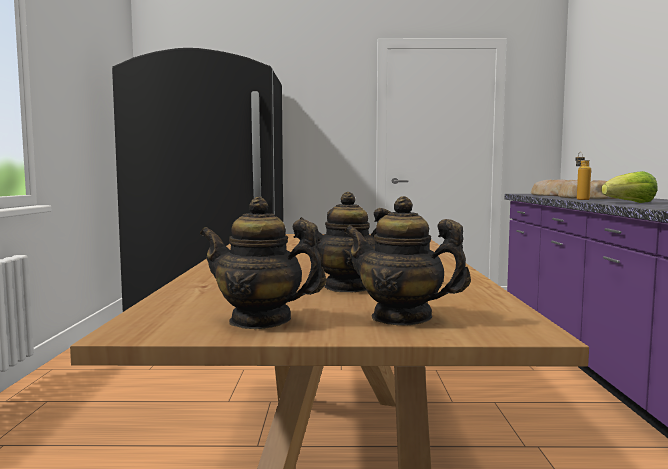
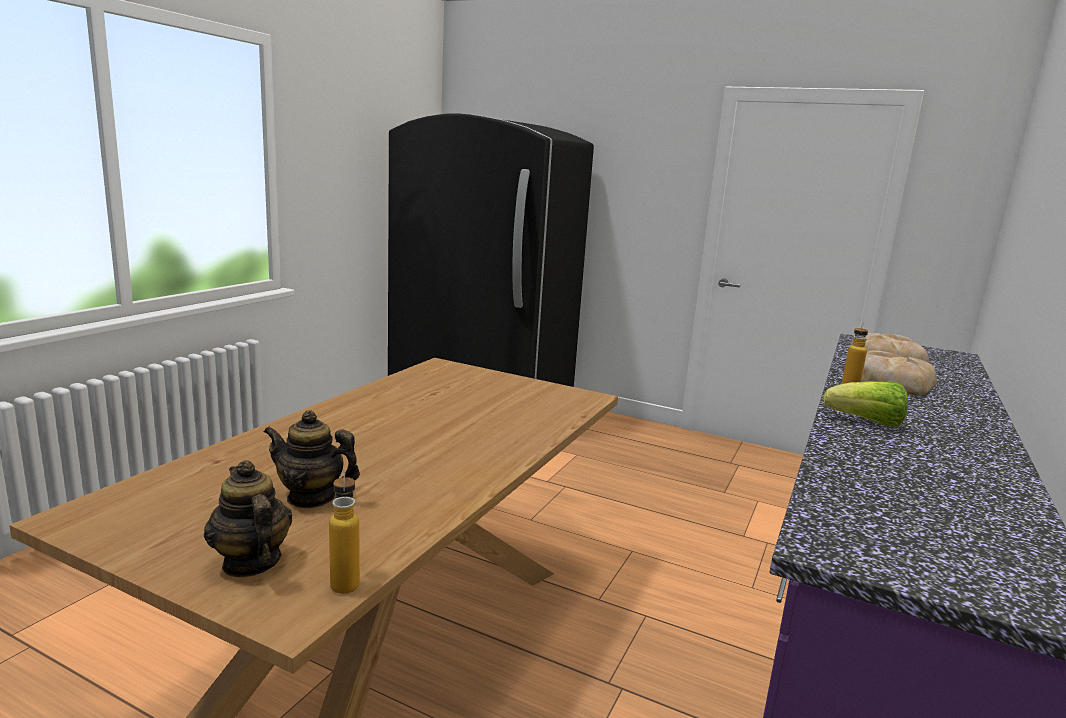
camera: 25 degrees right, 10 degrees up
(260, 321) = (155, 531): teapot -> none
(500, 310) = (345, 579): none -> bottle

